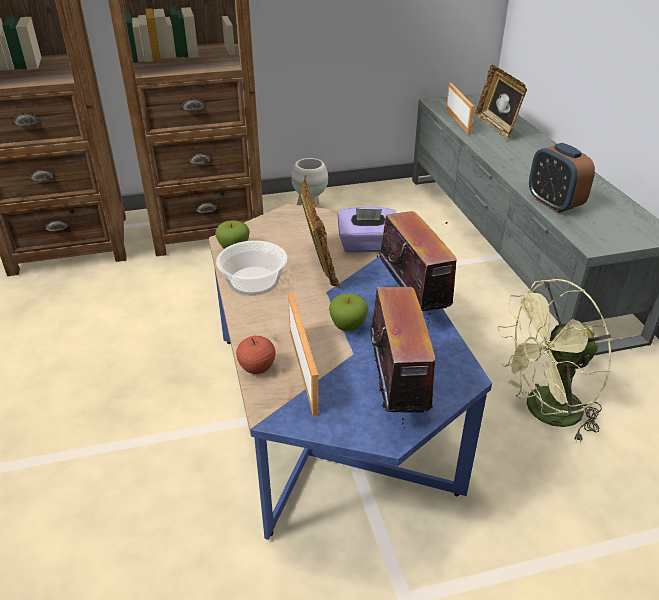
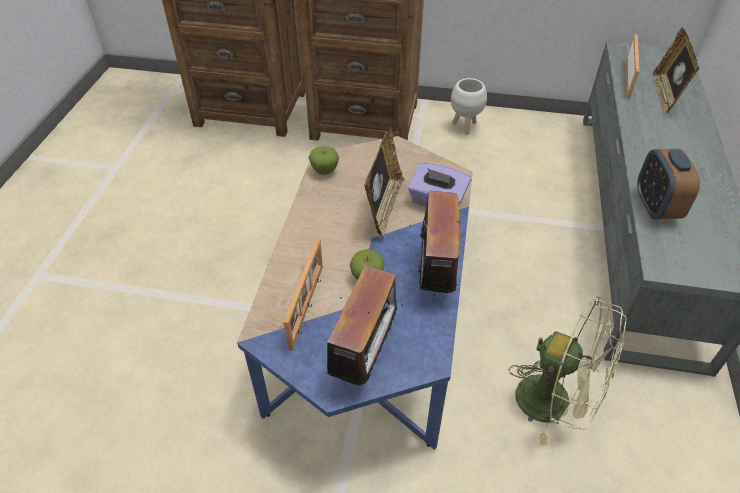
camera: 25 degrees right, 10 degrees up
(254, 280) = (321, 207): bowl -> none
(257, 368) = (273, 291): apple -> none
(544, 413) = (555, 403): green fan -> green fan turned 150 degrees counterclockwise

